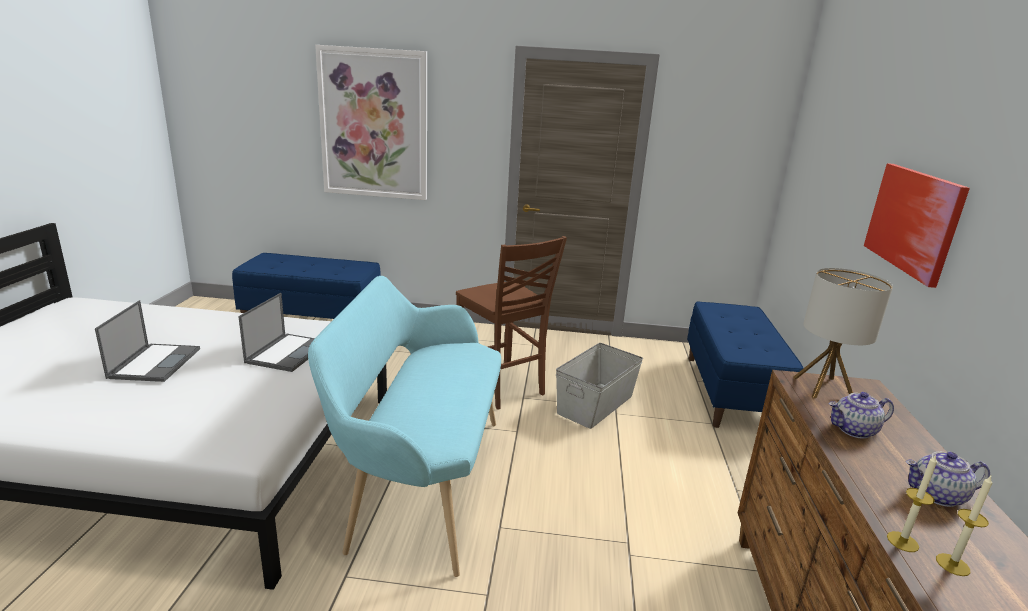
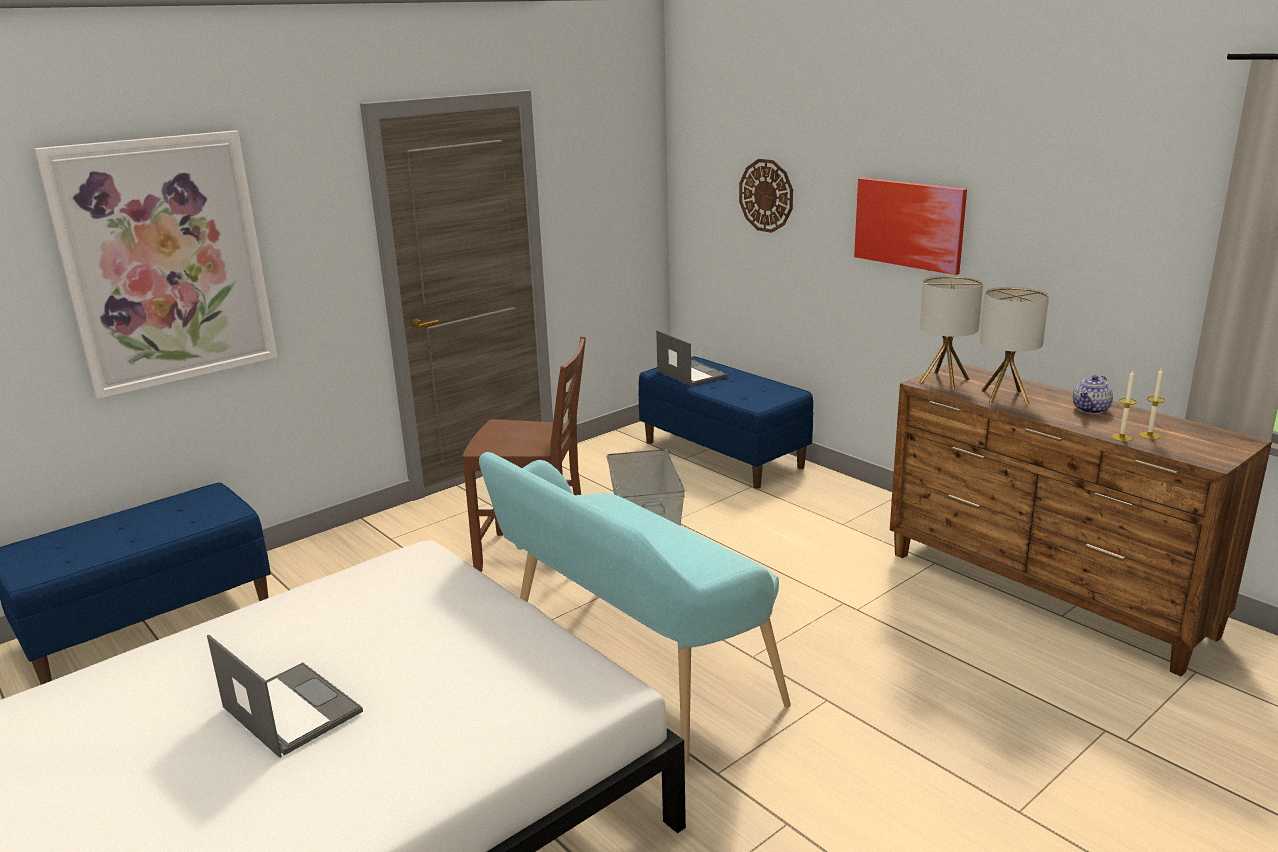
camera: 45 degrees left, 0 degrees up
(288, 352) = (414, 608): laptop -> laptop (691, 374)
(832, 174) = (766, 195): none -> wall clock
(854, 430) = (1005, 397): teapot -> table lamp

